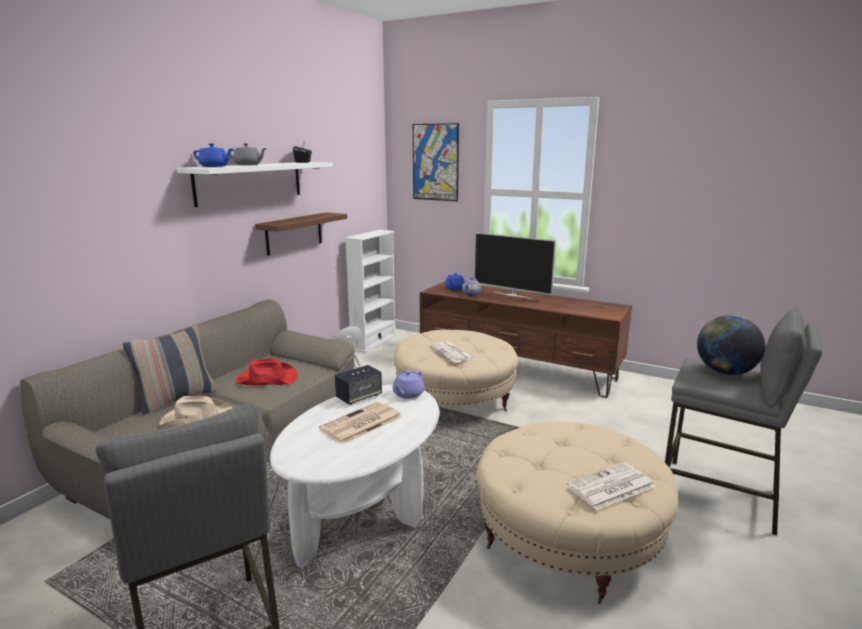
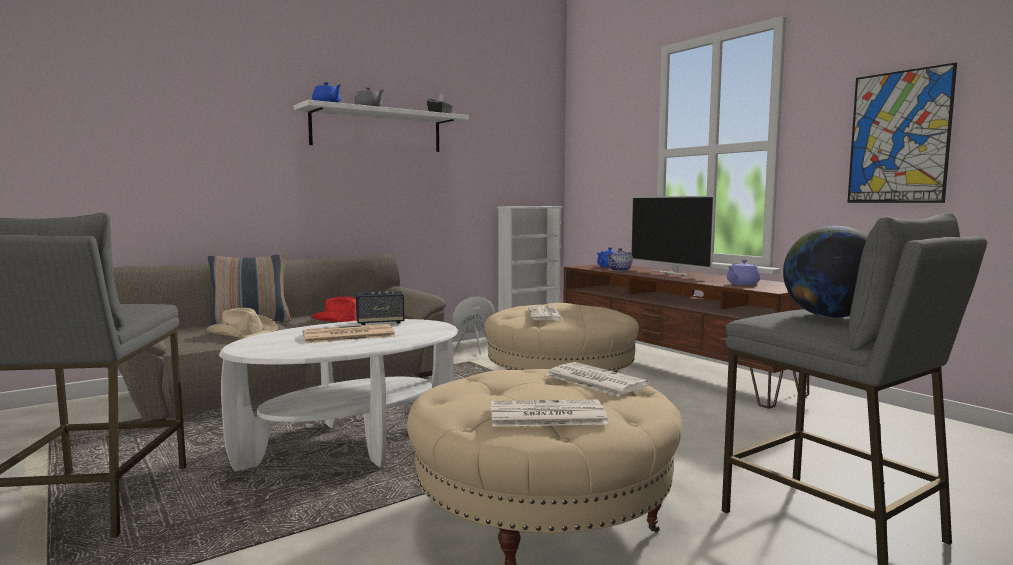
camera: 25 degrees right, 10 degrees down
(294, 233) = (429, 191): brown shelf -> none
(408, 394) = (431, 326): purple teapot -> purple teapot (742, 284)
(435, 162) = (610, 127): picture -> picture (899, 137)
(588, 436) = (594, 380): none -> newspaper

